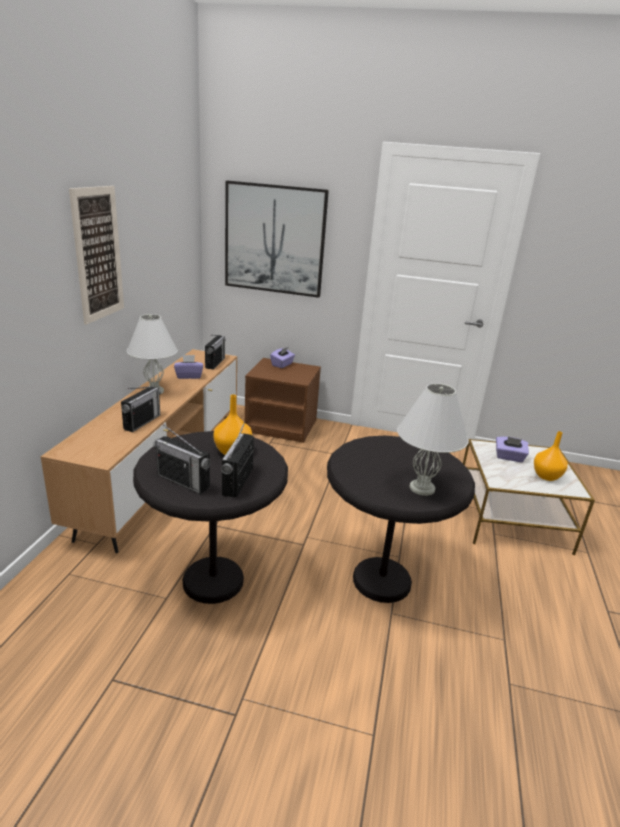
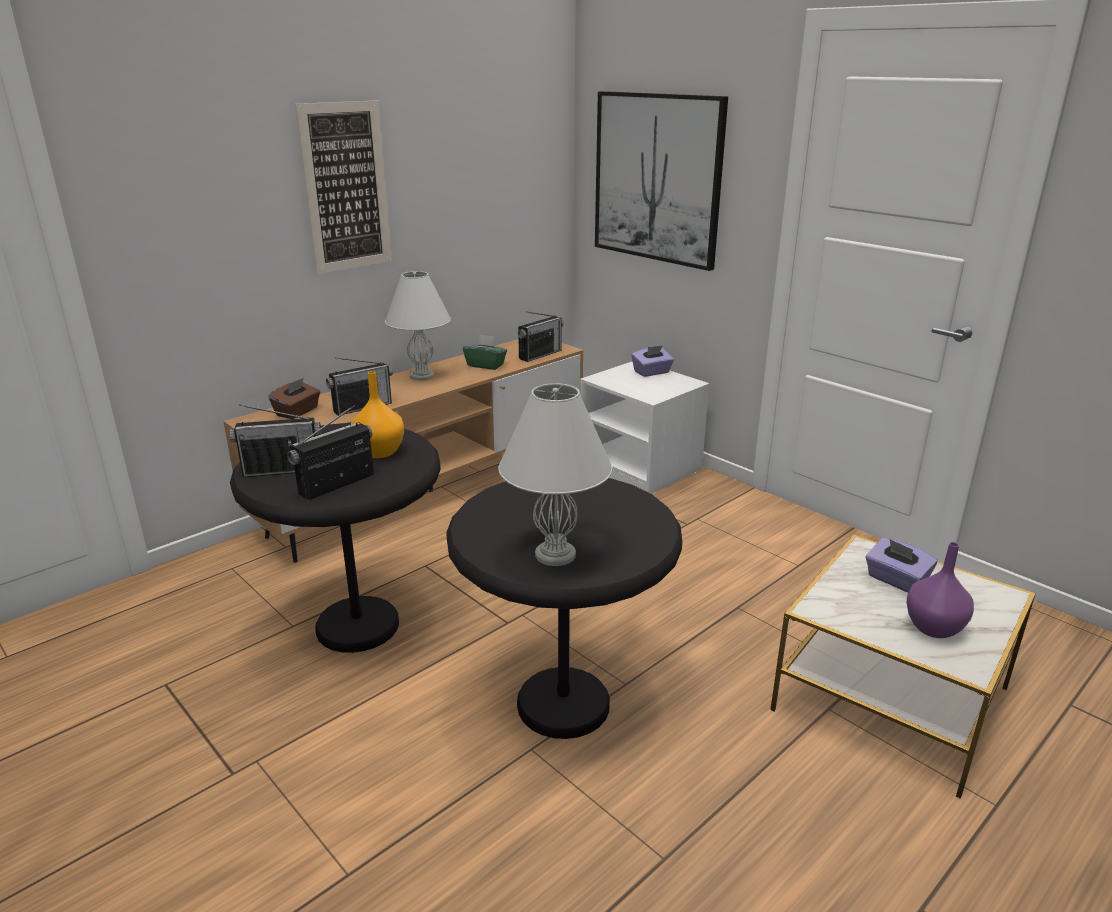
camera: 35 degrees right, 0 degrees up
(96, 436) = (297, 412): none -> brown tissue box
(183, 481) = (282, 470): radio -> radio turned 75 degrees counterclockwise
(189, 376) = (485, 365): purple tissue box -> green tissue box
(282, 426) = (641, 467): brown nightstand -> white nightstand
(546, 476) = (932, 628): orange vase -> purple vase

